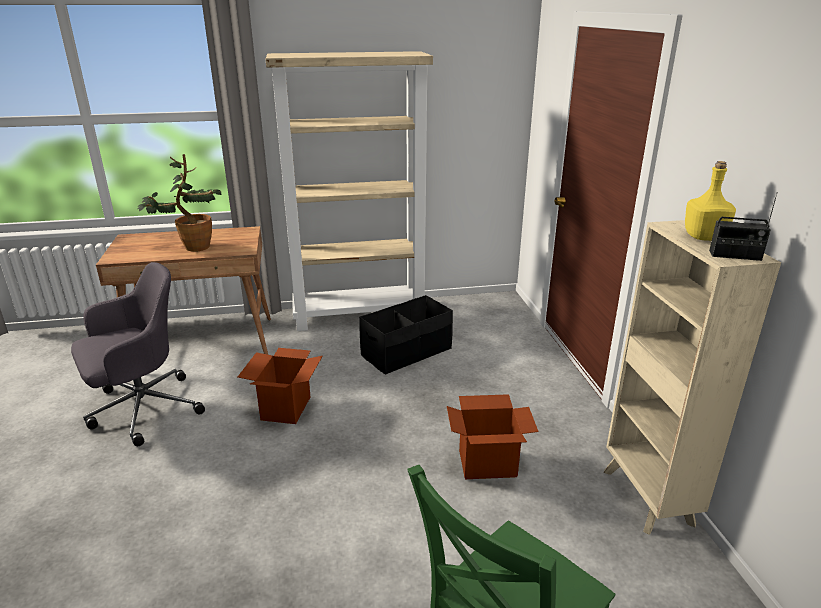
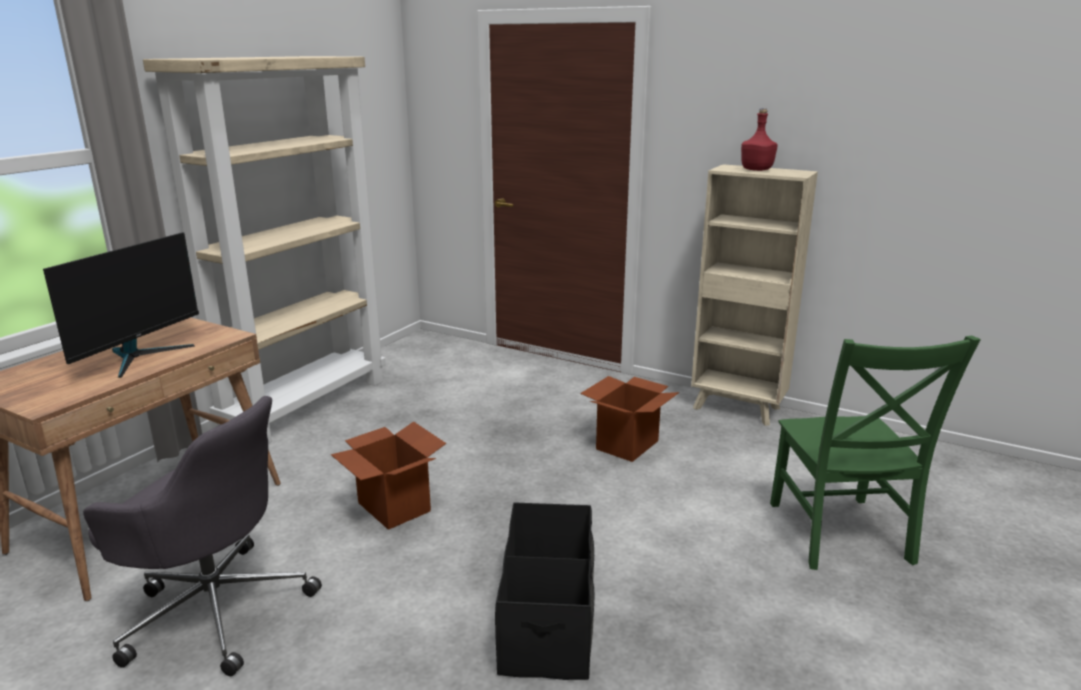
camera: 50 degrees left, 5 degrees down
(142, 409) = (215, 608): grey office chair -> grey office chair turned 105 degrees clockwise
(191, 247) = (139, 356): potted plant -> monitor
(407, 352) = (419, 411): black storage box -> black storage box (548, 618)
(703, 237) = (756, 170): yellow bottle -> red bottle
(735, 255) = (795, 173): radio -> none

